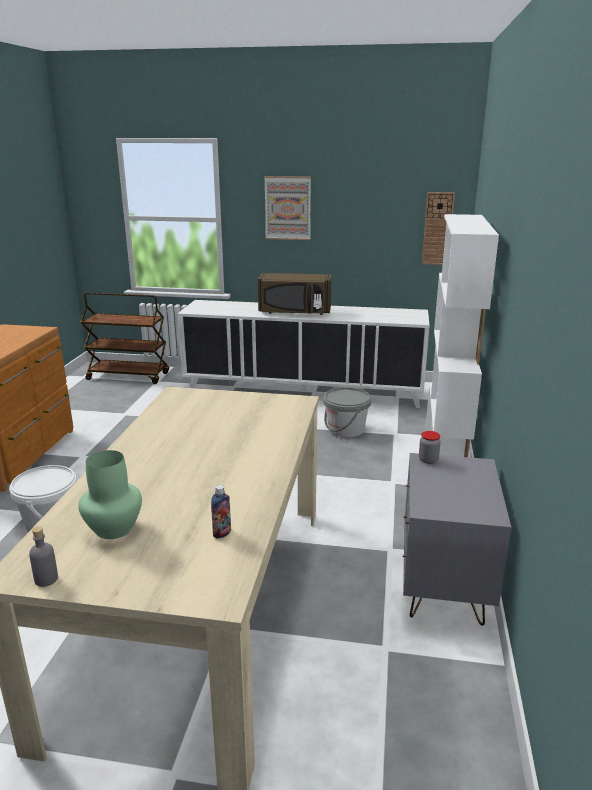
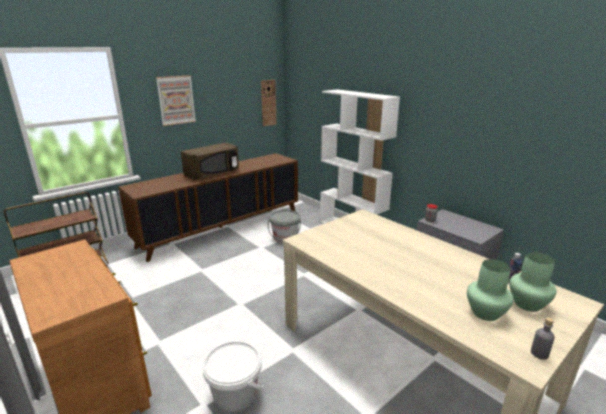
camera: 50 degrees left, 0 degrees up
(167, 554) = (526, 304): none -> green vase
(303, 391) = (222, 228): white cabinet -> brown cabinet

